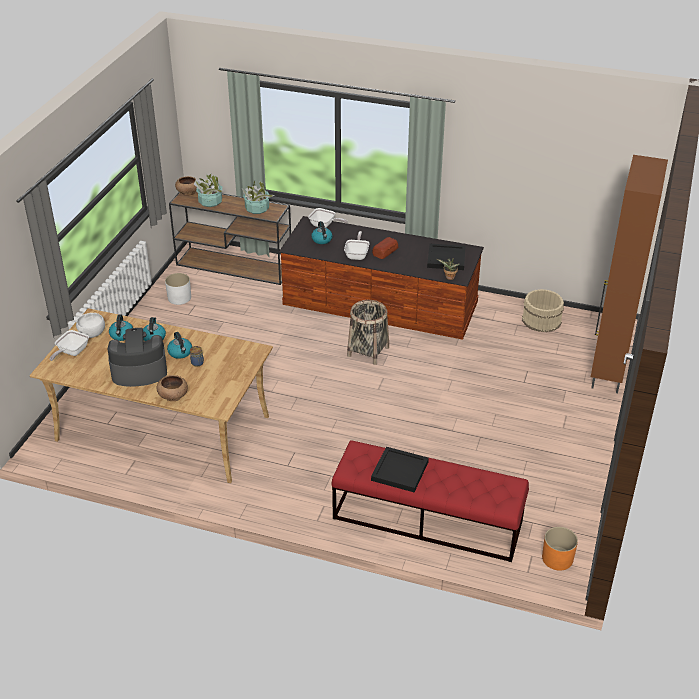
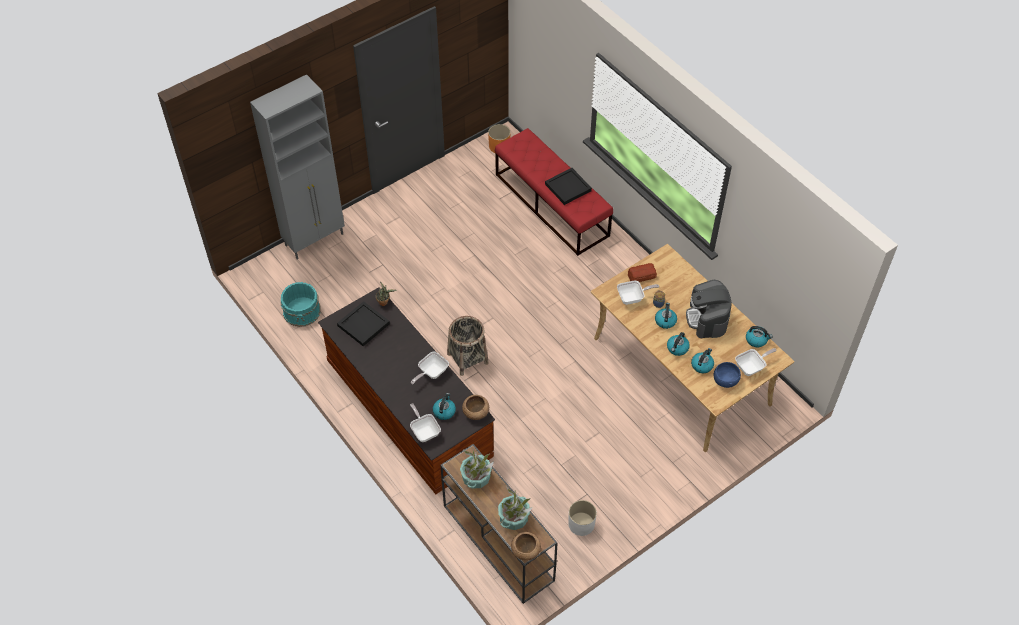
camera: 145 degrees left, 15 degrees up
(77, 375) = (756, 340): none -> kettle
(92, 333) = (725, 380): white bowl -> blue bowl
(139, 371) = (707, 318): coffee machine -> coffee machine turned 60 degrees clockwise
(173, 395) = (693, 282): brown bowl -> brown bowl (475, 412)
(226, 357) = (632, 298): none -> frying pan
(385, 251) = (403, 363): bread -> bread (641, 275)
(541, 320) = (302, 311): beige bucket -> turquoise bucket
(607, 372) = (315, 239): brown cabinet -> grey cabinet

